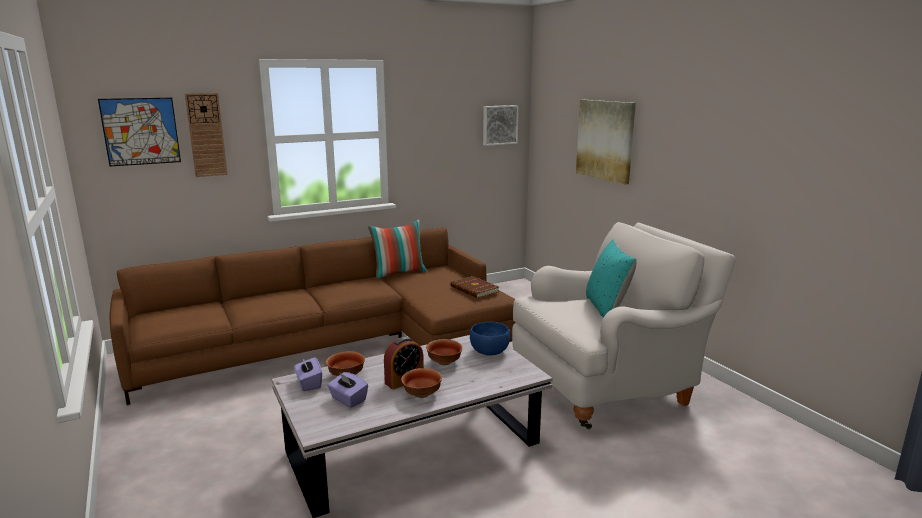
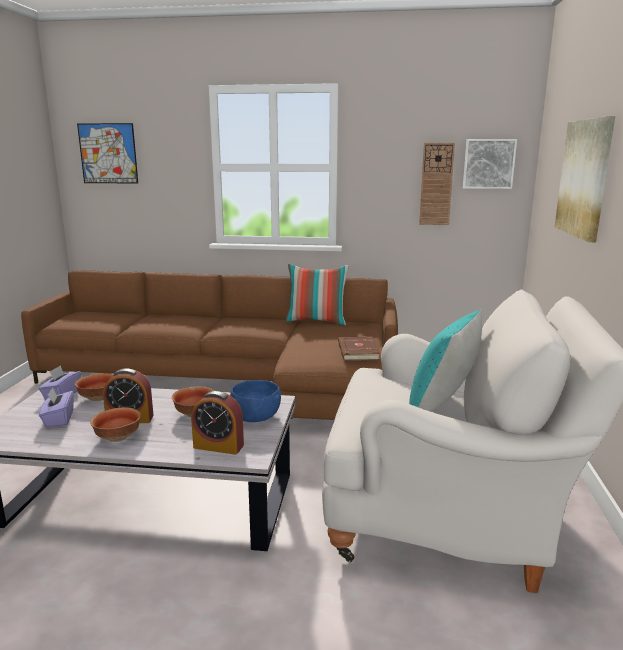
camera: 35 degrees right, 0 degrees up
(206, 135) = (160, 159): wall clock -> wall clock (436, 184)
(500, 376) = (218, 446): none -> alarm clock

